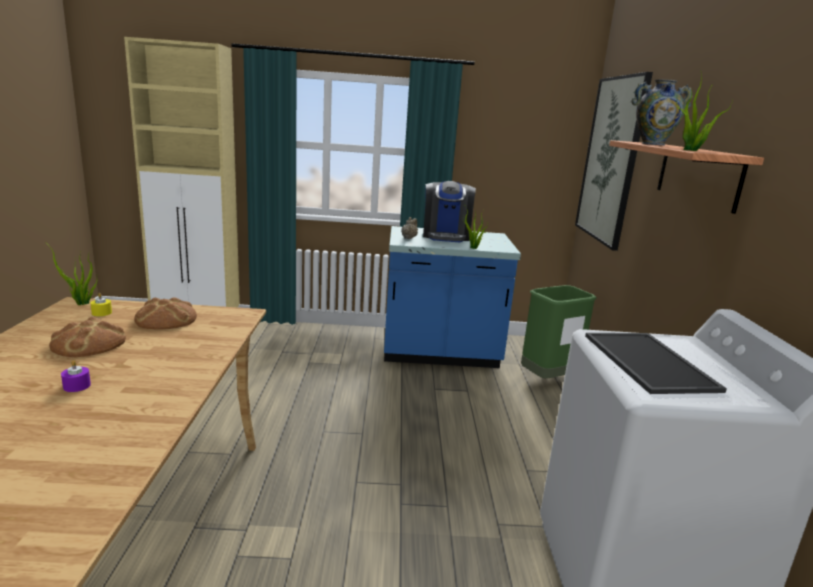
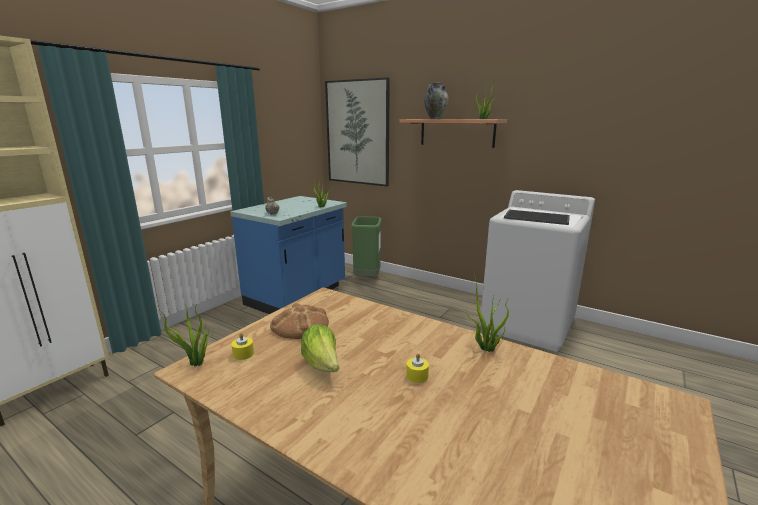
camera: 55 degrees left, 0 degrees up
(77, 386) = (417, 376): purple candle -> yellow candle
(89, 343) = (322, 365): bread -> lettuce
(152, 414) = (485, 348): none -> potted plant
(446, 236) = (284, 206): coffee machine -> none

